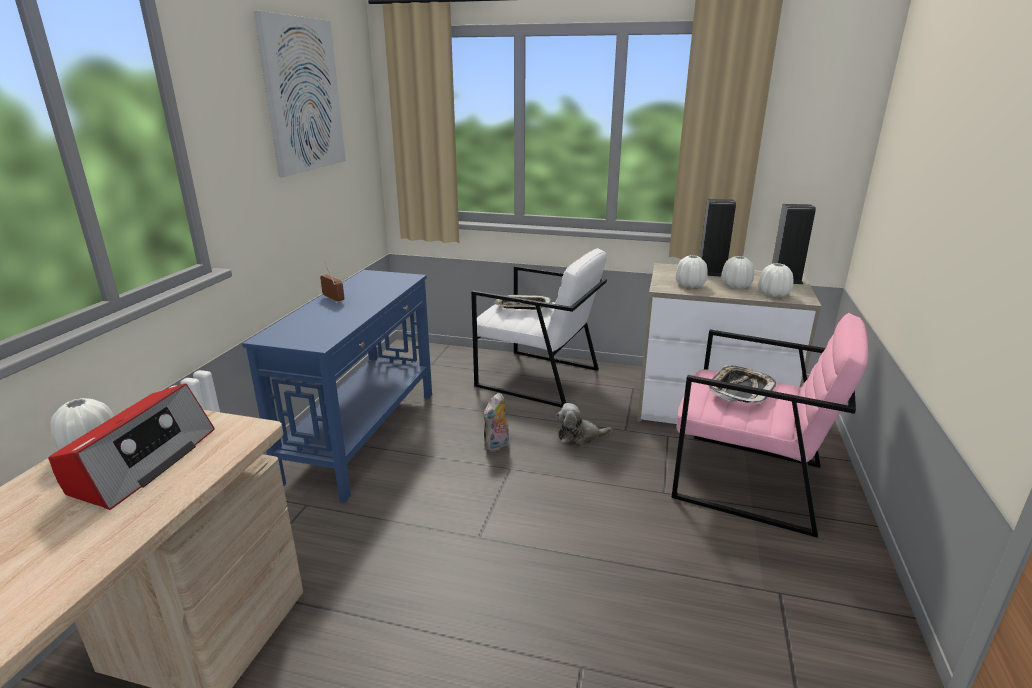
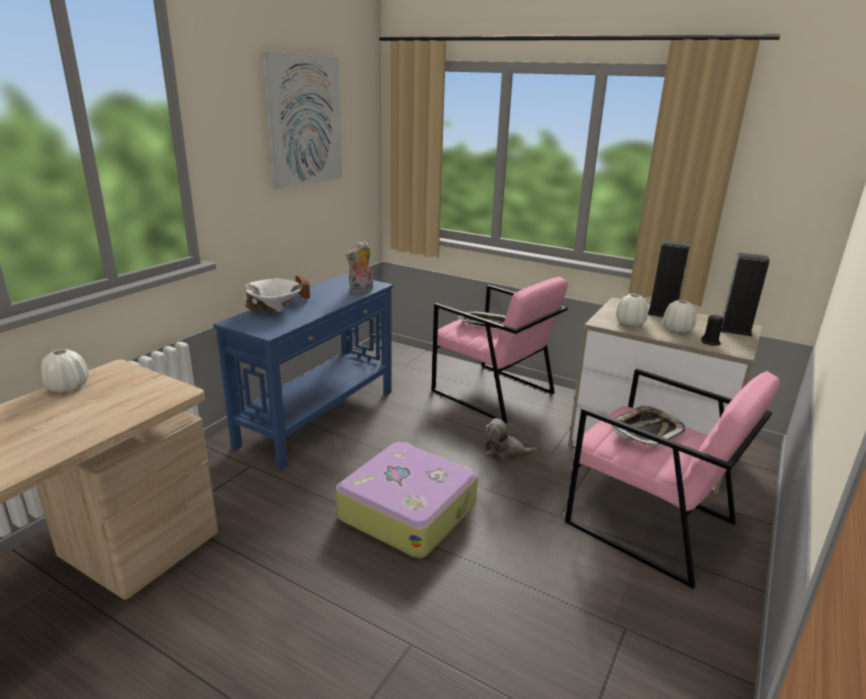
camera: 15 degrees right, 0 degrees up
(141, 462) = (94, 403): radio -> none
(309, 317) = (275, 309): none -> white bowl
(497, 445) = (427, 446): plush toy -> plush toy (361, 290)
(509, 518) = (408, 510): none -> suitcase
(537, 378) = (492, 392): white armchair -> pink armchair
(773, 294) = (710, 342): white vase -> black candle

